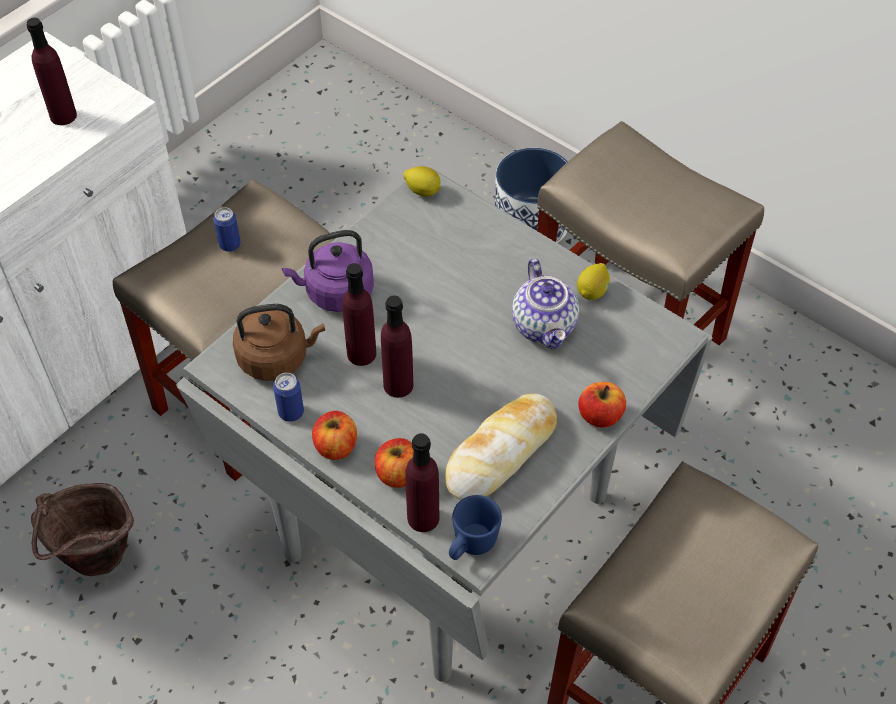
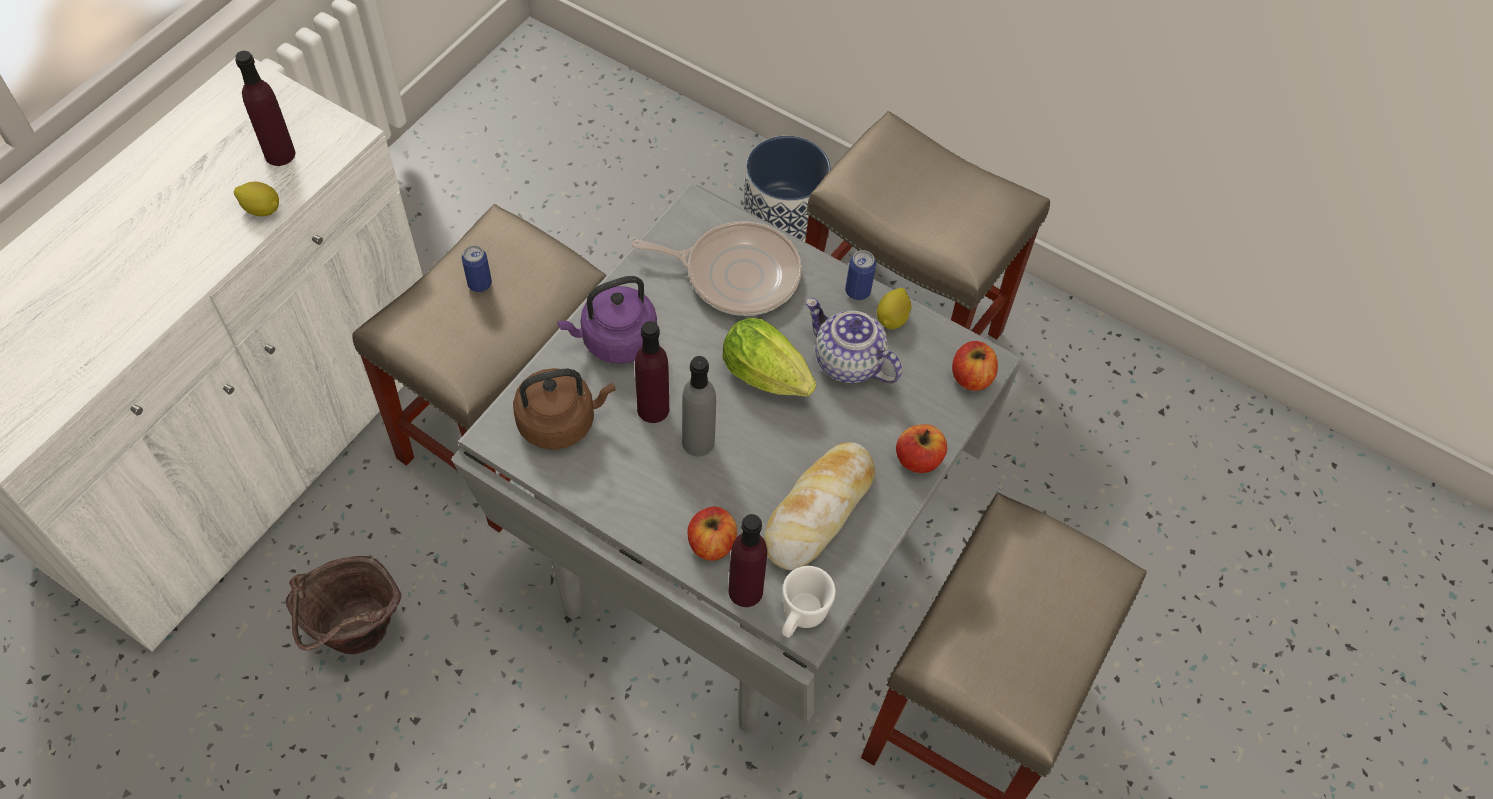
camera: 10 degrees left, 5 degrees up
(291, 412) = (585, 483): can -> can (857, 291)
(335, 446) = (640, 518): apple -> apple (971, 377)
(398, 385) = (698, 442): purple bottle -> grey bottle
(423, 191) = (694, 214): lemon -> lemon (262, 209)
(454, 243) = (736, 274): none -> frying pan
(471, 545) = (800, 617): blue mug -> white mug
(472, 335) = (770, 378): none -> lettuce
(545, 326) = (847, 362): teapot -> teapot turned 150 degrees clockwise

